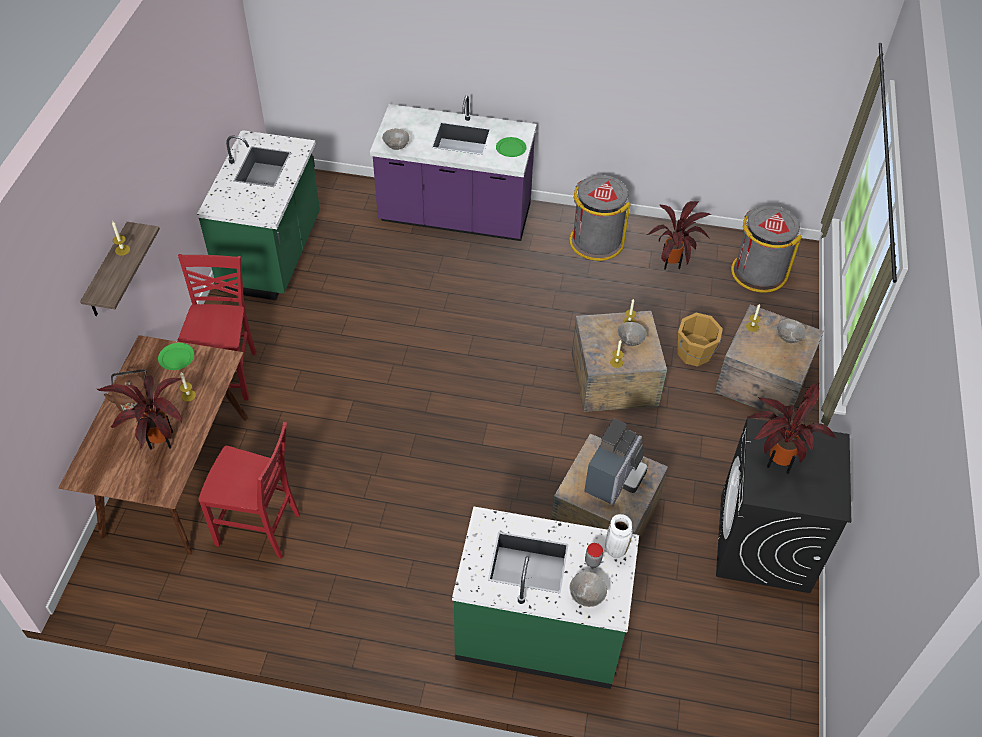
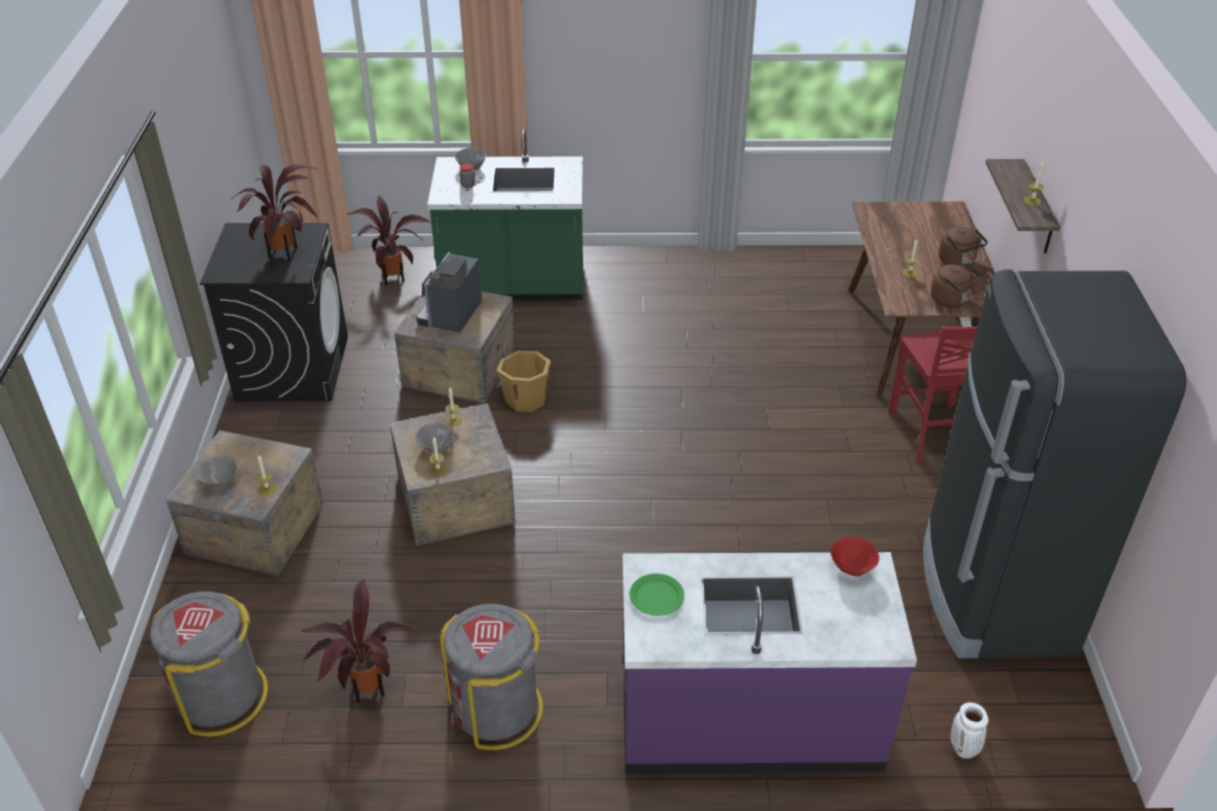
camera: 170 degrees right, 10 degrees down
(159, 443) = (904, 237): potted plant -> potted plant (394, 276)
(176, 357) = (951, 300): green plate -> brown kettle
(260, 529) = (798, 313): red chair -> none
(273, 254) = (994, 596): green counter -> black fridge
(396, 146) = (852, 568): grey bowl -> red bowl
(615, 548) = (448, 194): white vase -> white vase (963, 749)
(694, 353) = (344, 548): orange bucket -> orange bucket (525, 398)

